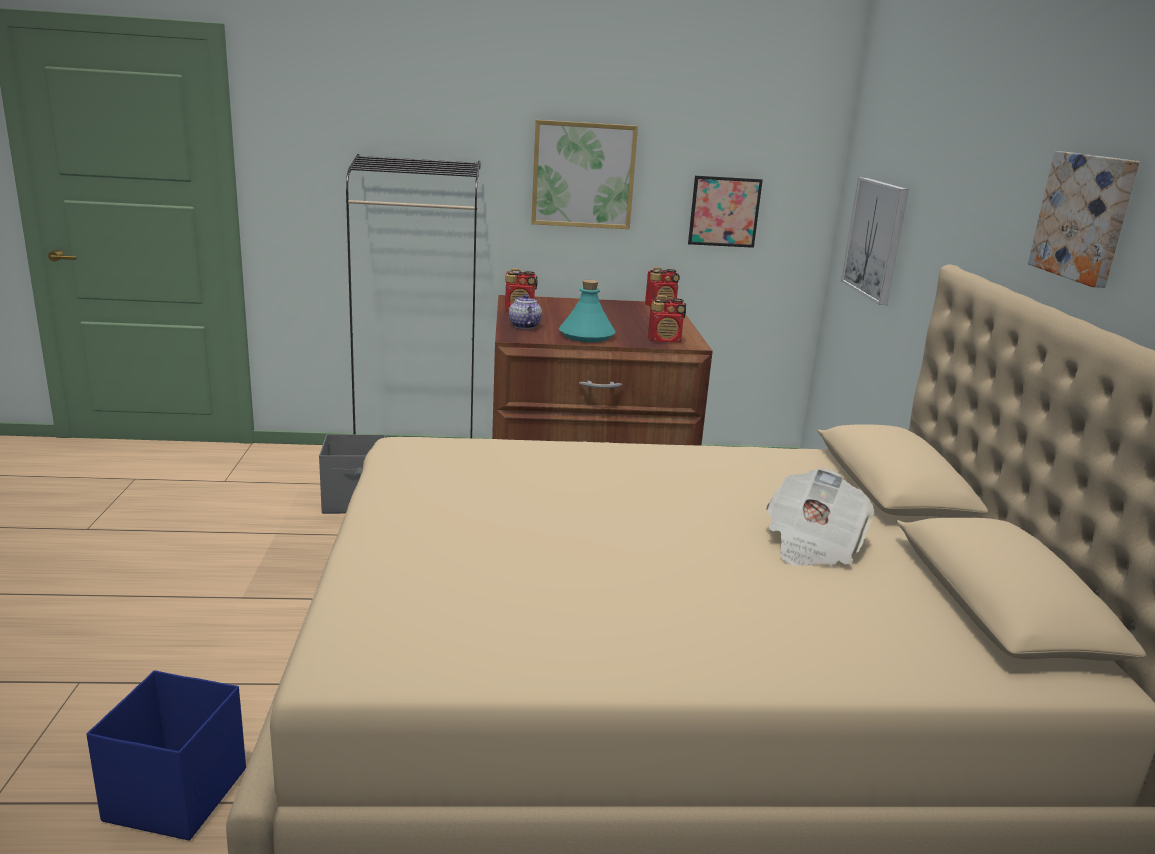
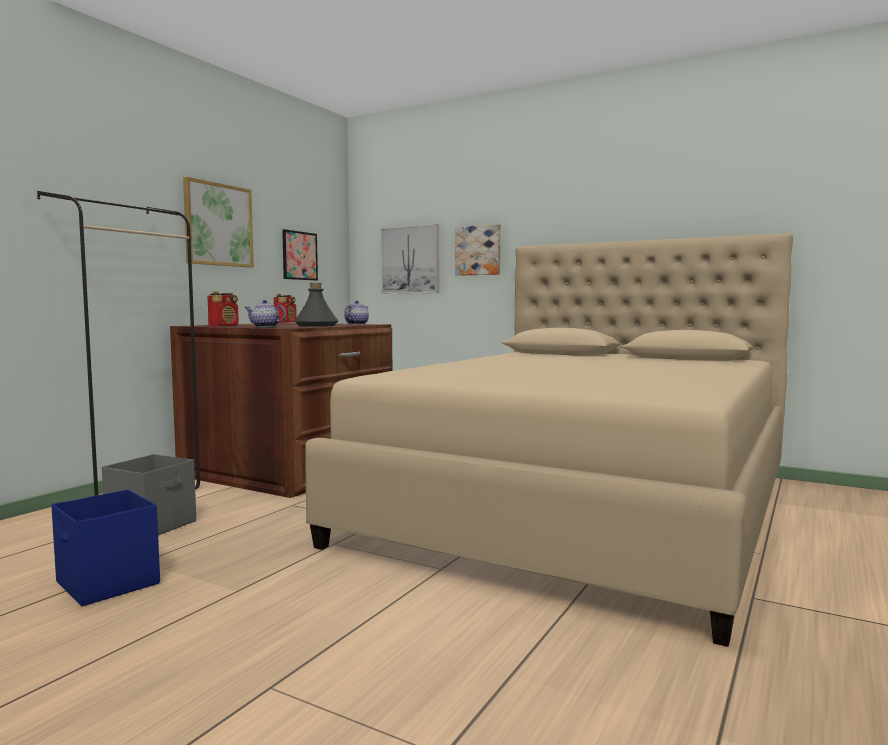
camera: 55 degrees left, 15 degrees down
(174, 796) = (518, 655): blue storage box -> blue storage box (107, 584)
(587, 336) = (316, 326): turquoise bottle -> grey bottle
(665, 340) = (356, 324): radio -> teapot
(812, 544) = (614, 361): newspaper -> none
(1086, 217) = (606, 203): picture -> picture (478, 250)

